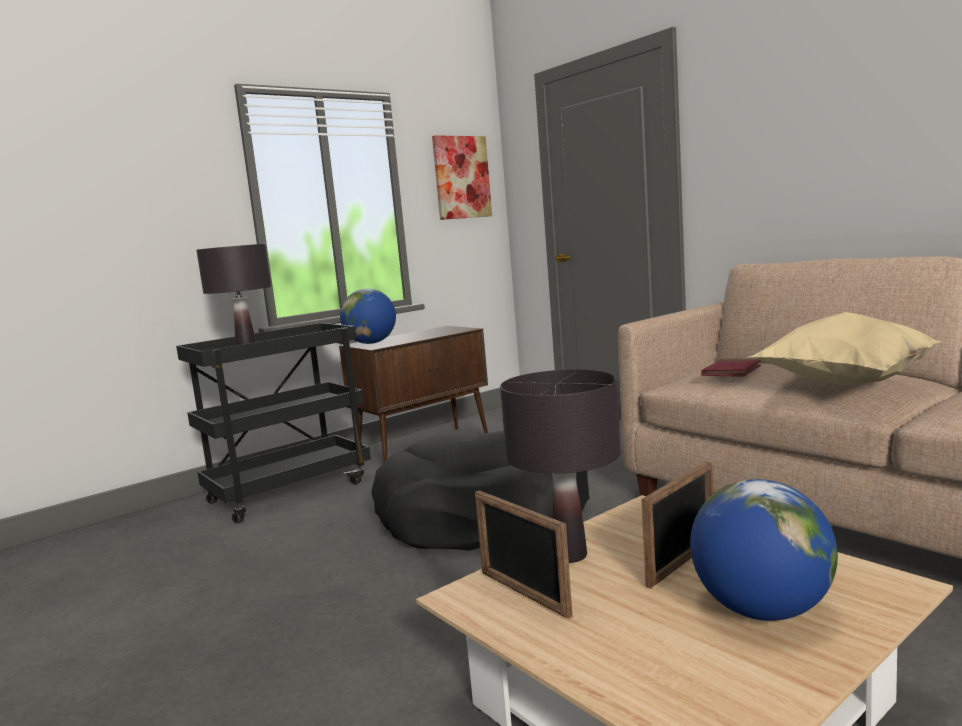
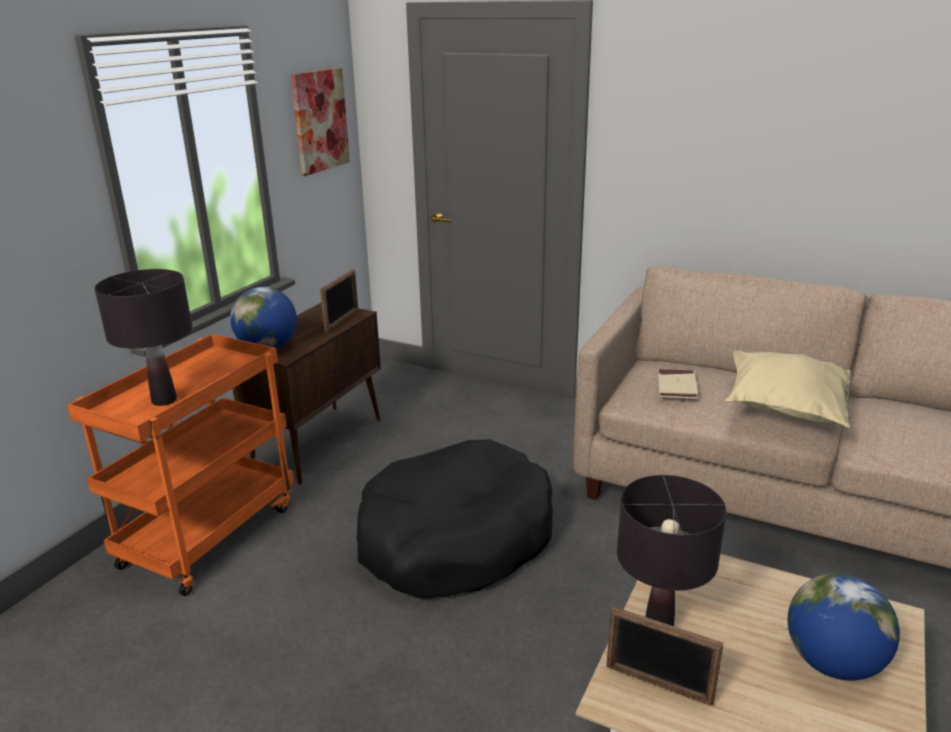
camera: 25 degrees left, 15 degrees up
(290, 491) = (209, 534): black cart -> orange cart
(682, 563) = (747, 620): picture frame -> picture frame (342, 321)
(731, 372) = (676, 387): red book -> beige book

